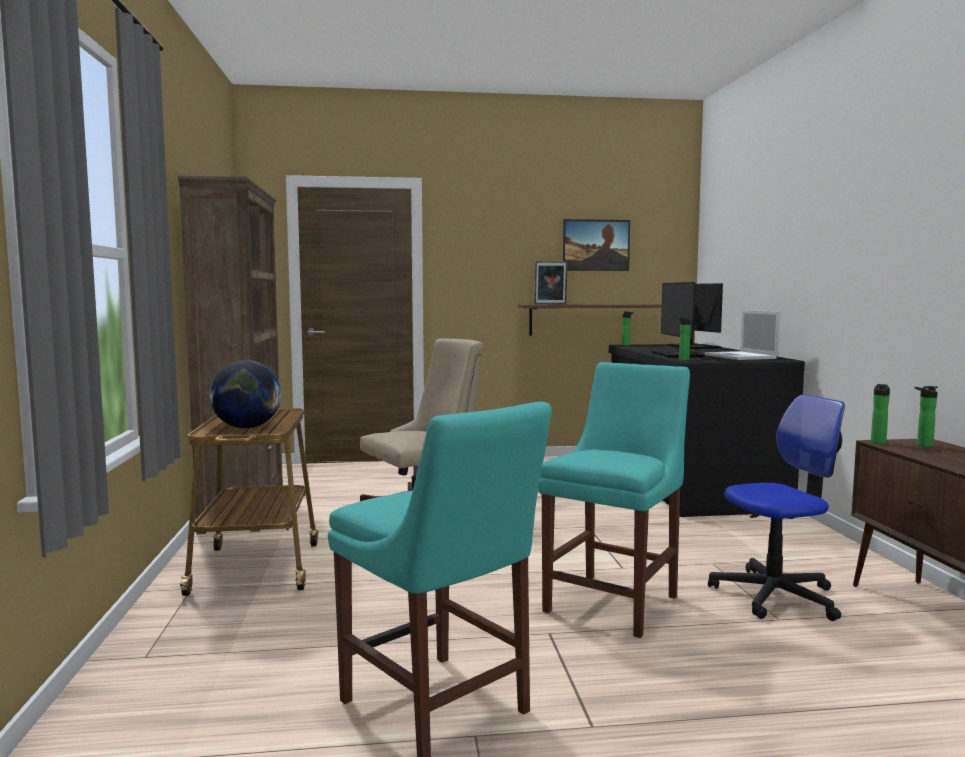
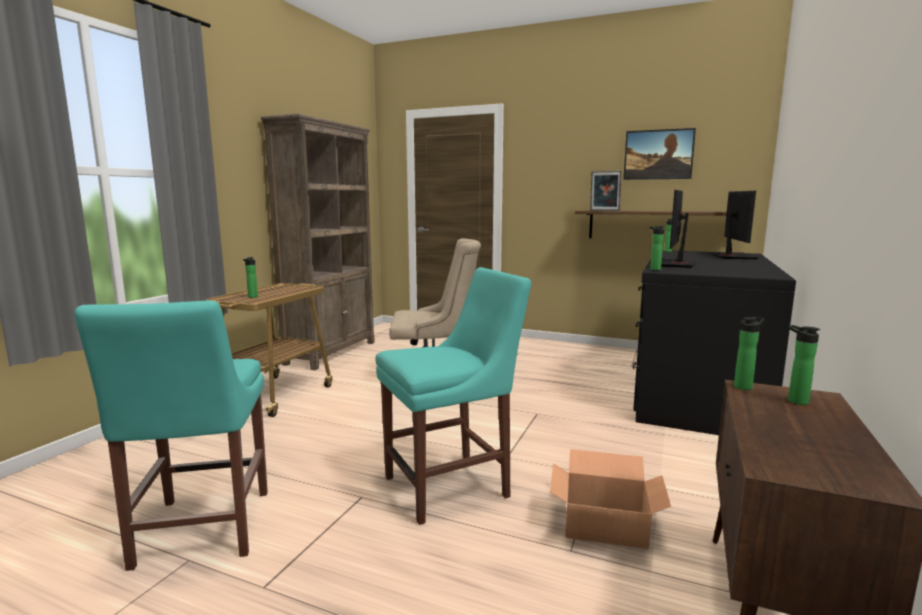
camera: 30 degrees right, 5 degrees up
(247, 427) = (252, 297): globe -> bottle
(741, 357) = (735, 270): laptop -> none
(775, 596) = (606, 525): office chair -> cardboard box

